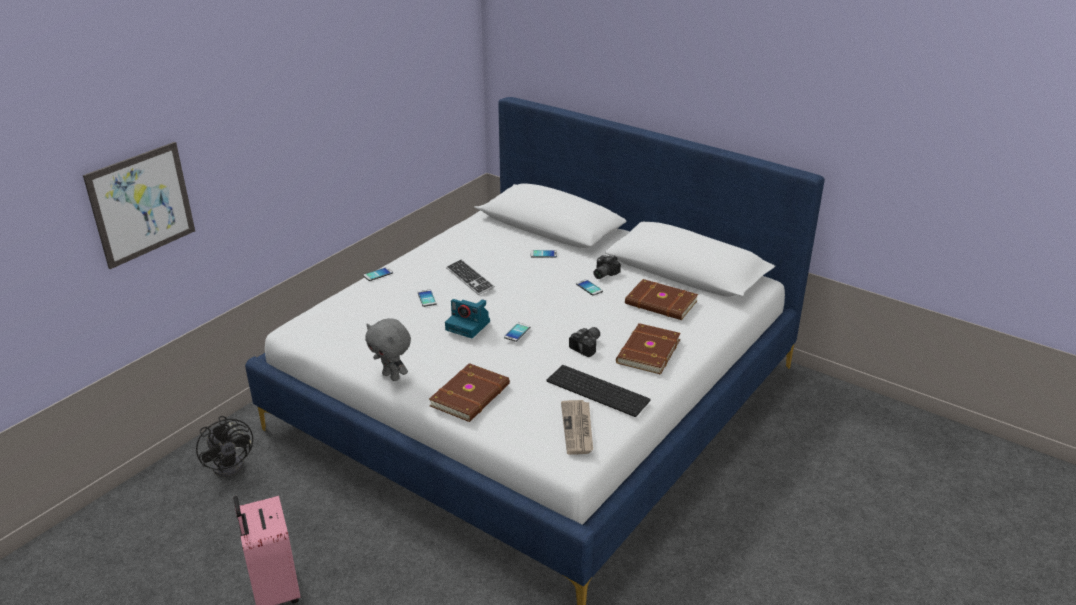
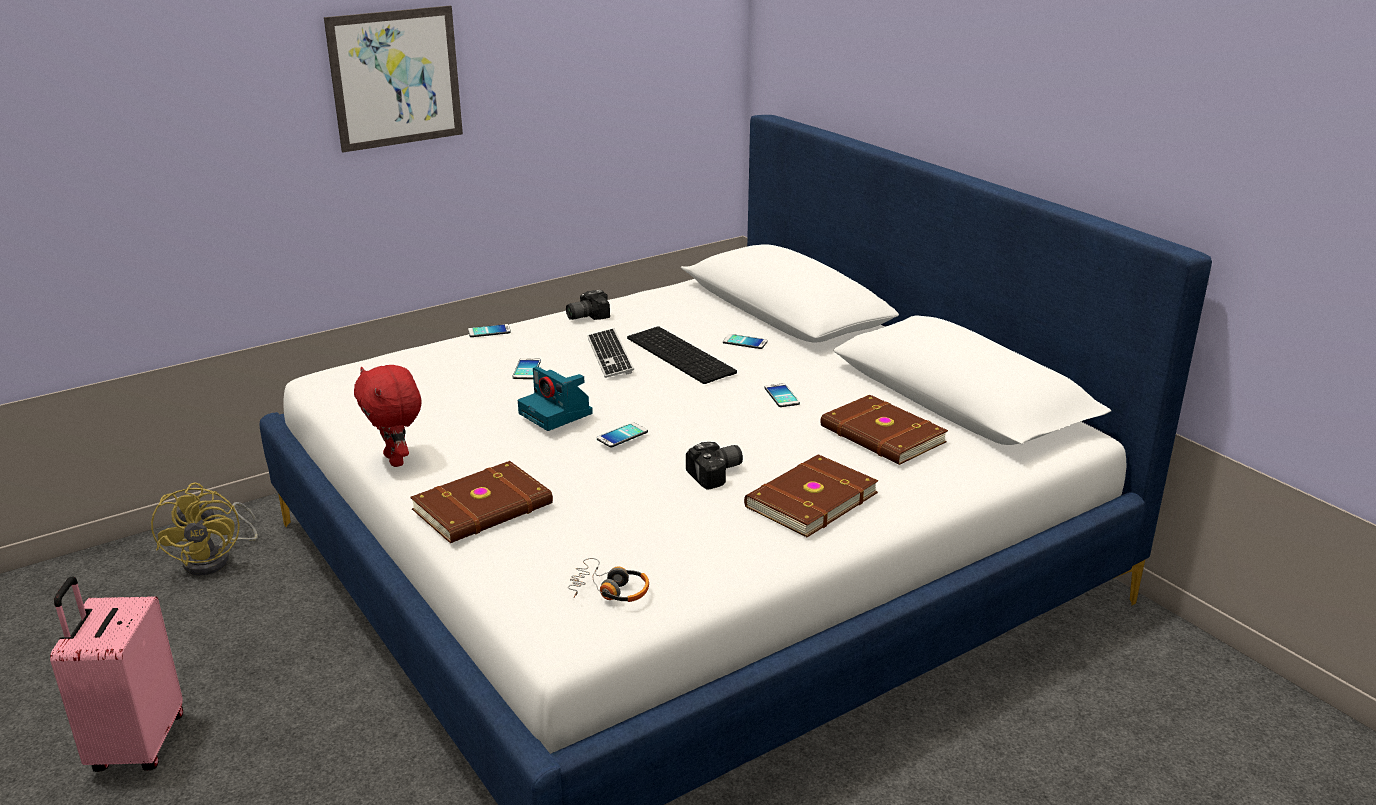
camera: 20 degrees right, 5 degrees down
(141, 204) = (124, 155): picture -> picture (396, 78)
(232, 463) = (216, 559): black fan -> yellow fan
(392, 376) = (396, 460): grey plush toy -> red plush toy
(578, 429) = (609, 590): newspaper -> headphones
(599, 390) = (687, 540): keyboard -> keyboard (683, 355)
(603, 274) = (817, 381): camera -> camera (585, 316)

